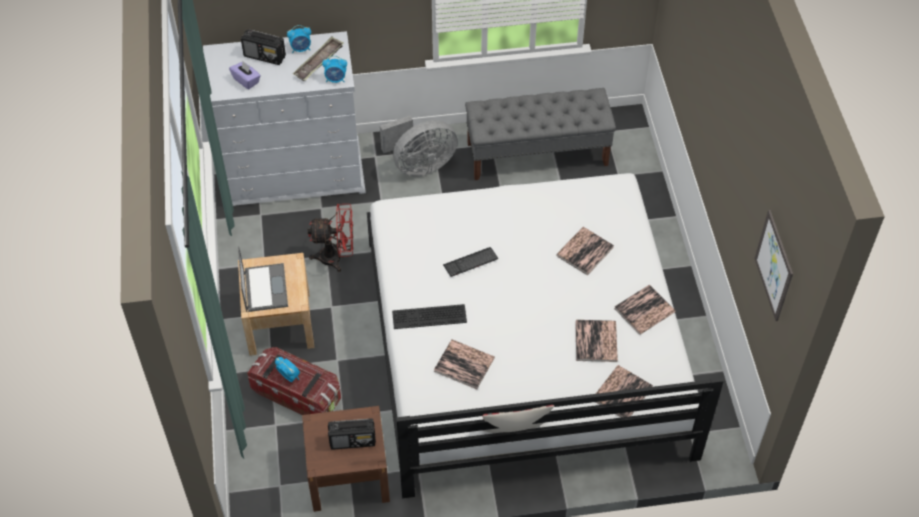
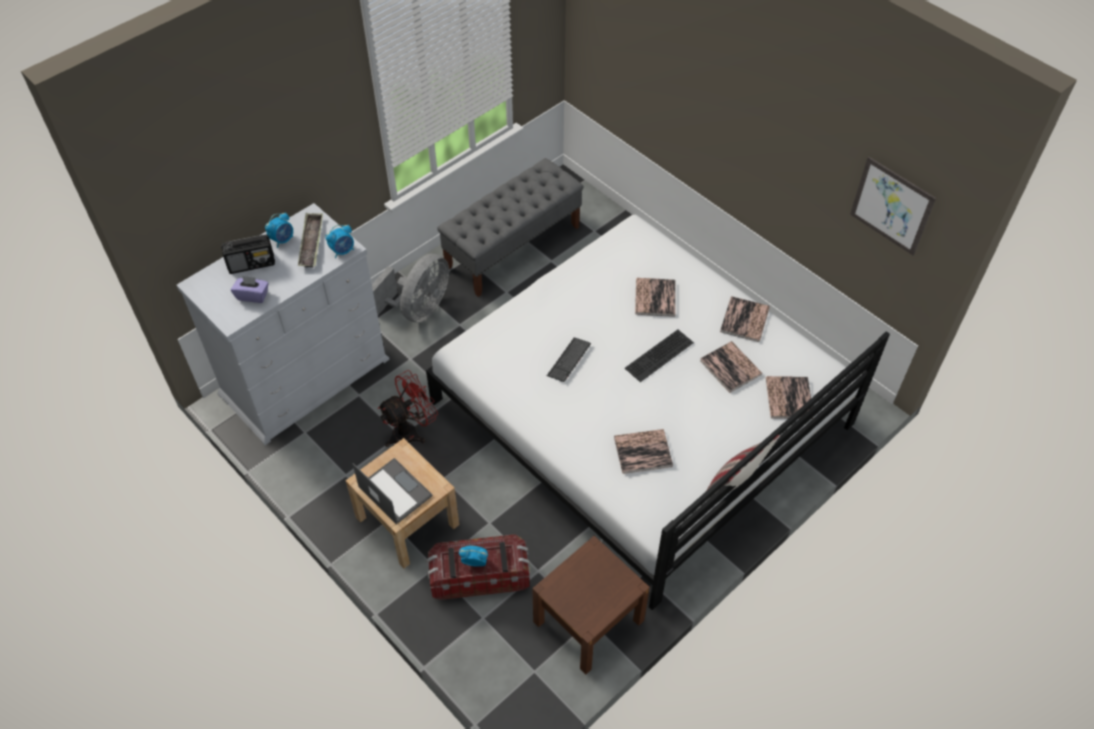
camera: 35 degrees left, 0 degrees up
(353, 441) = (599, 582): radio -> none
(428, 318) = (575, 429): keyboard -> keyboard (659, 356)

